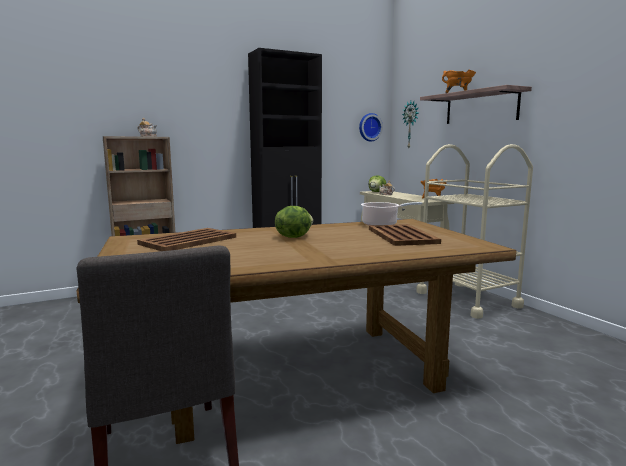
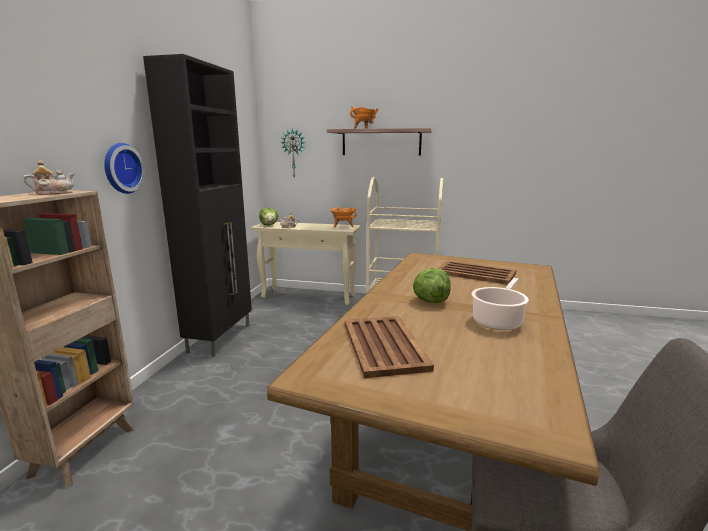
camera: 50 degrees left, 5 degrees up
(369, 127) = (249, 156): wall clock -> wall clock (121, 168)
(382, 224) = (421, 265): cooking pot -> cooking pot (498, 321)

